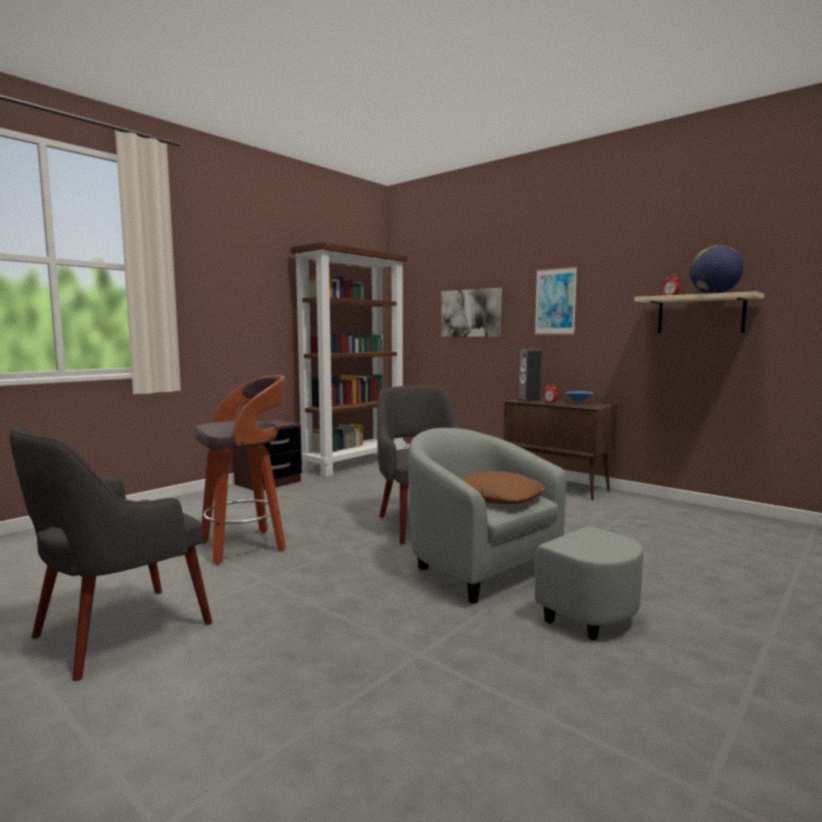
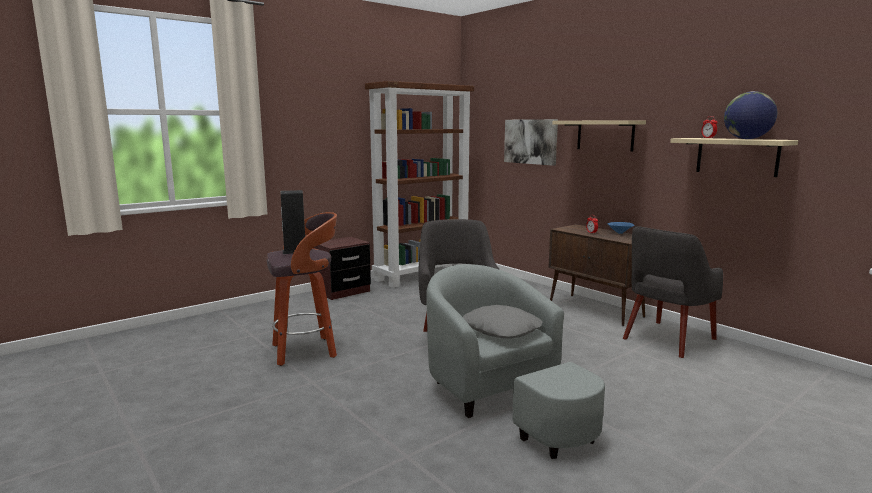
camera: 10 degrees right, 5 degrees up
(119, 631) = (197, 415): grey armchair -> grey armchair (668, 339)
(498, 497) = (501, 329): brown pillow -> grey pillow
(529, 401) = (574, 229): speaker -> speaker (295, 251)
(555, 301) = (605, 135): picture -> beige shelf

